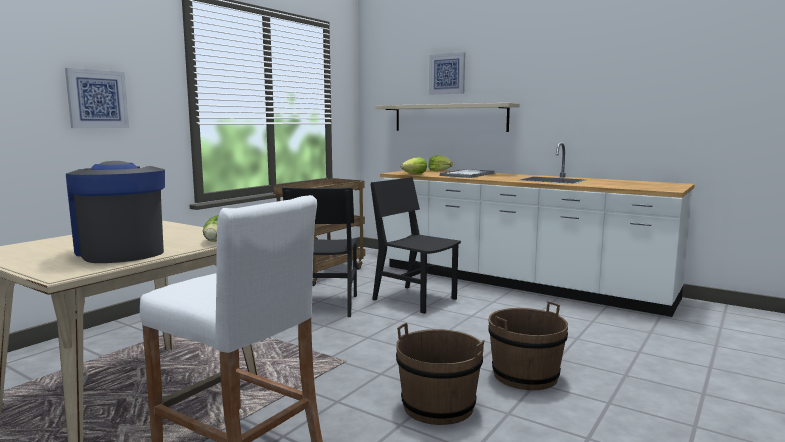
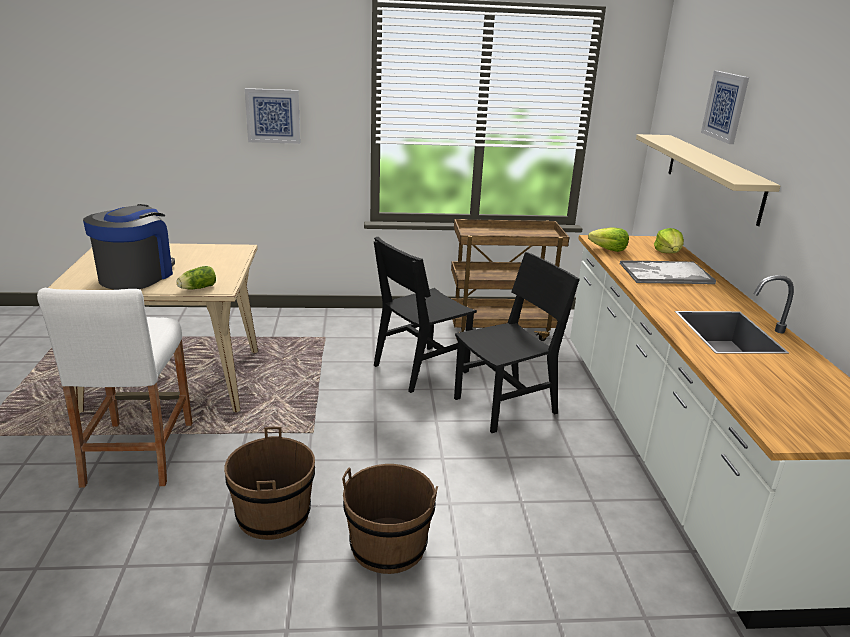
camera: 50 degrees right, 15 degrees up
(414, 299) = (505, 406): black chair -> black chair turned 60 degrees clockwise

